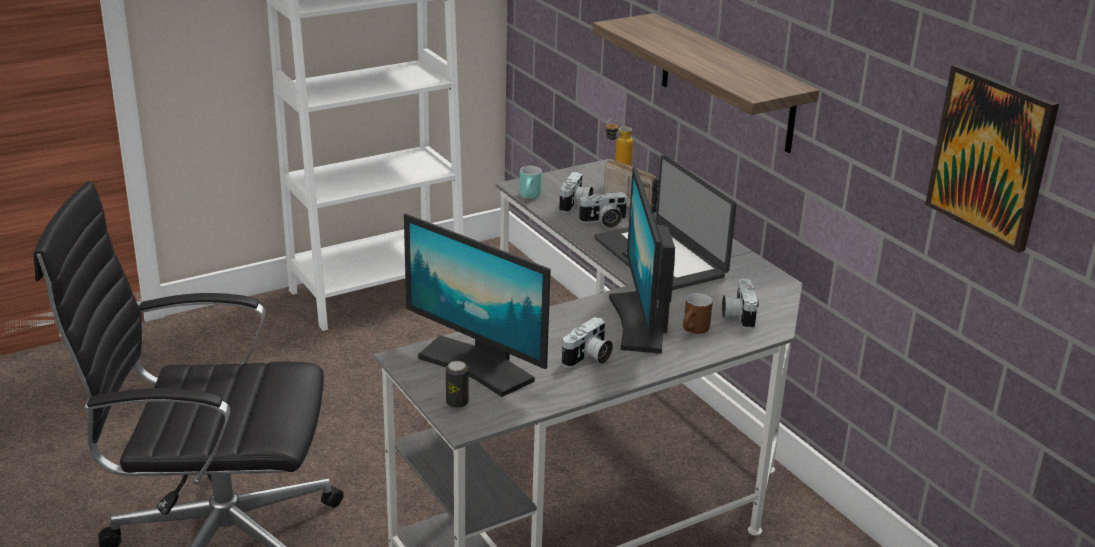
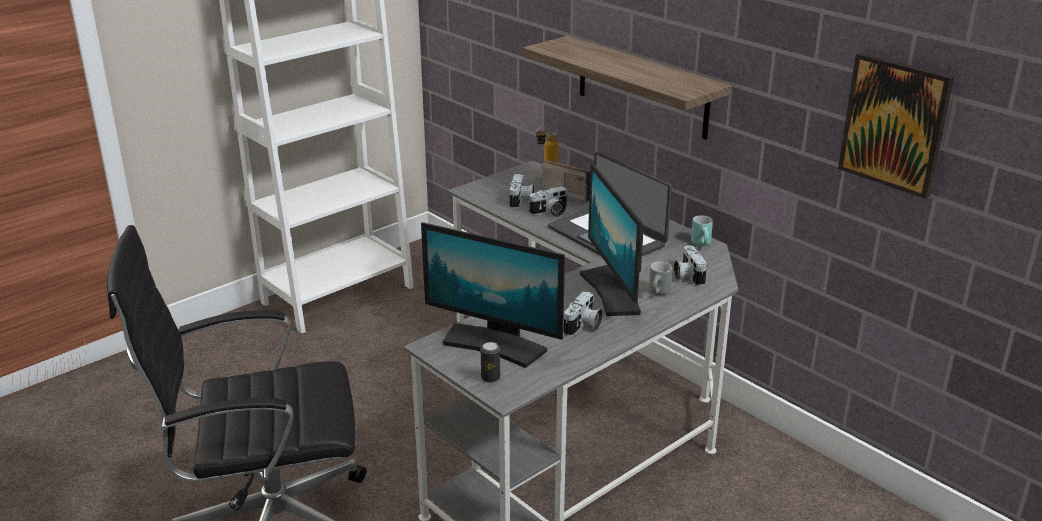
camera: 10 degrees left, 0 degrees up
(531, 197) = (482, 199): turquoise mug -> turquoise mug (703, 244)
(695, 332) = (659, 293): brown mug -> grey mug

